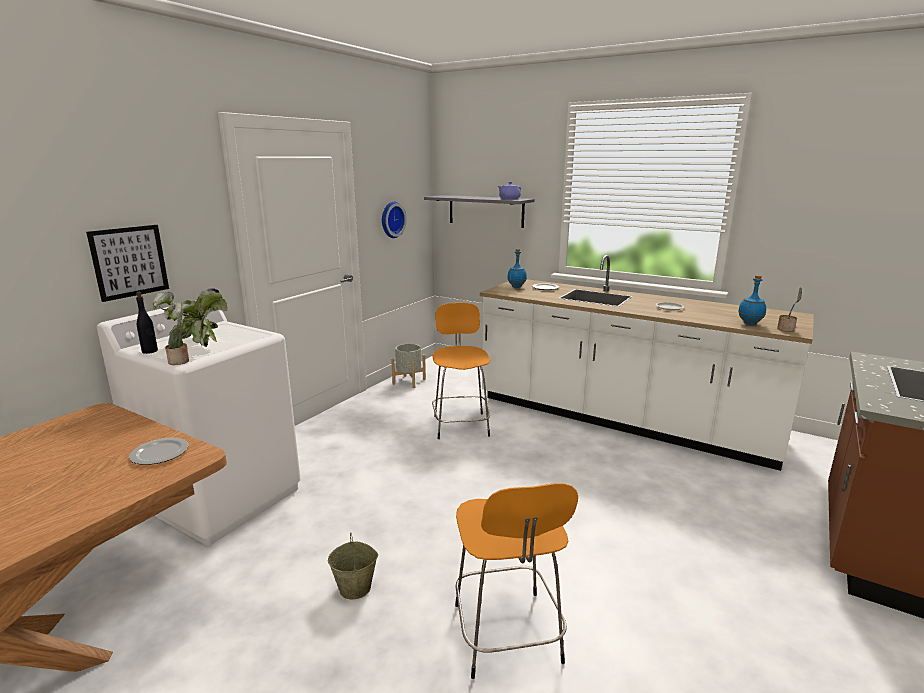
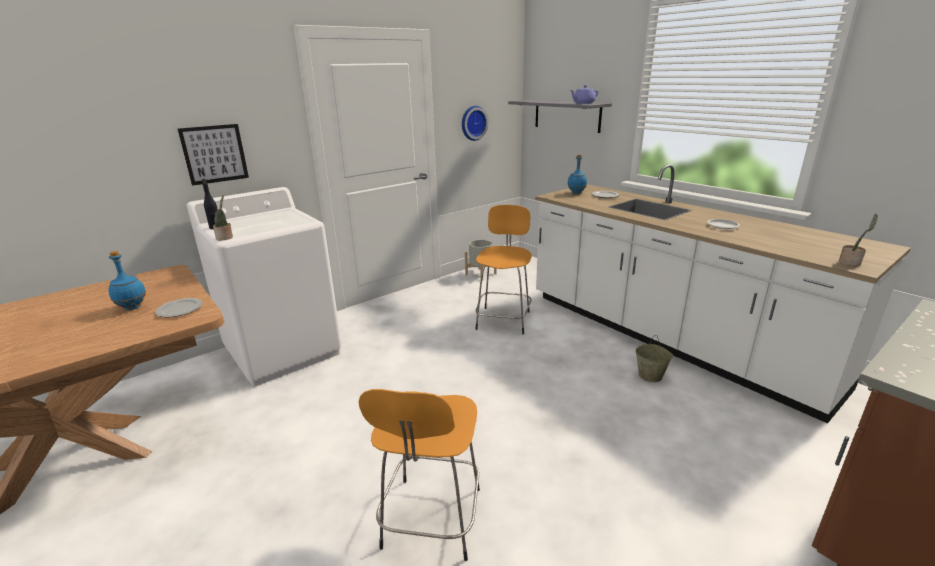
camera: 20 degrees right, 5 degrees up
(197, 345) = (250, 226): potted plant -> none
(356, 588) = (335, 445): beige bucket -> beige bucket (650, 376)
(749, 324) = (806, 252): blue bottle -> blue bottle (132, 307)

